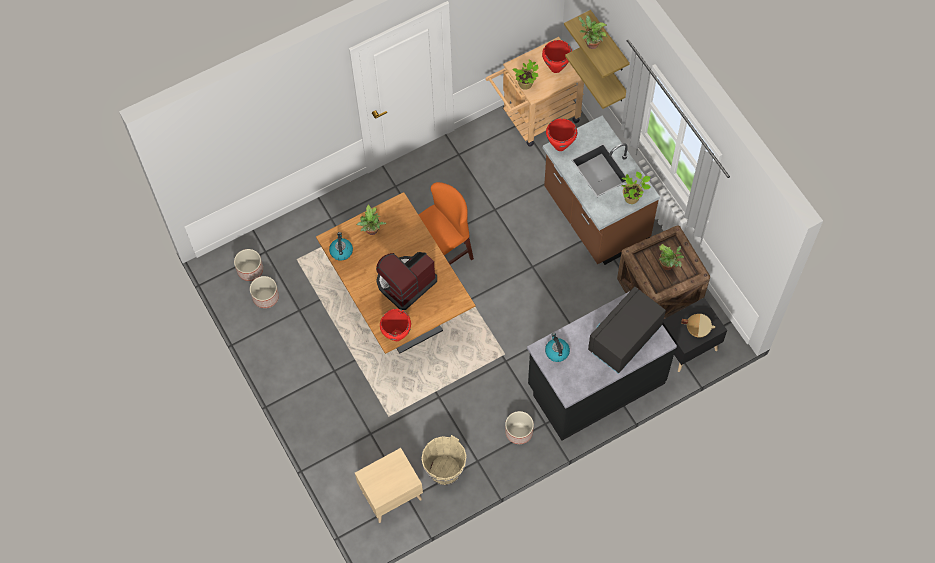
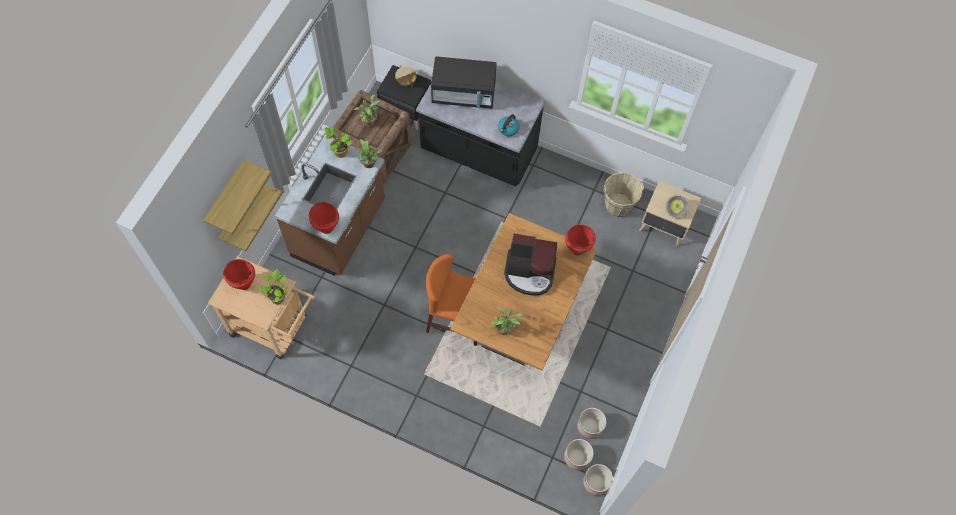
camera: 130 degrees left, 0 degrees up
(341, 251) = (540, 339): kettle -> none
(379, 474) = (676, 211): none -> bowl
(519, 432) = (552, 177): planter -> planter (596, 482)
(590, 44) = (242, 199): potted plant -> potted plant (369, 164)

